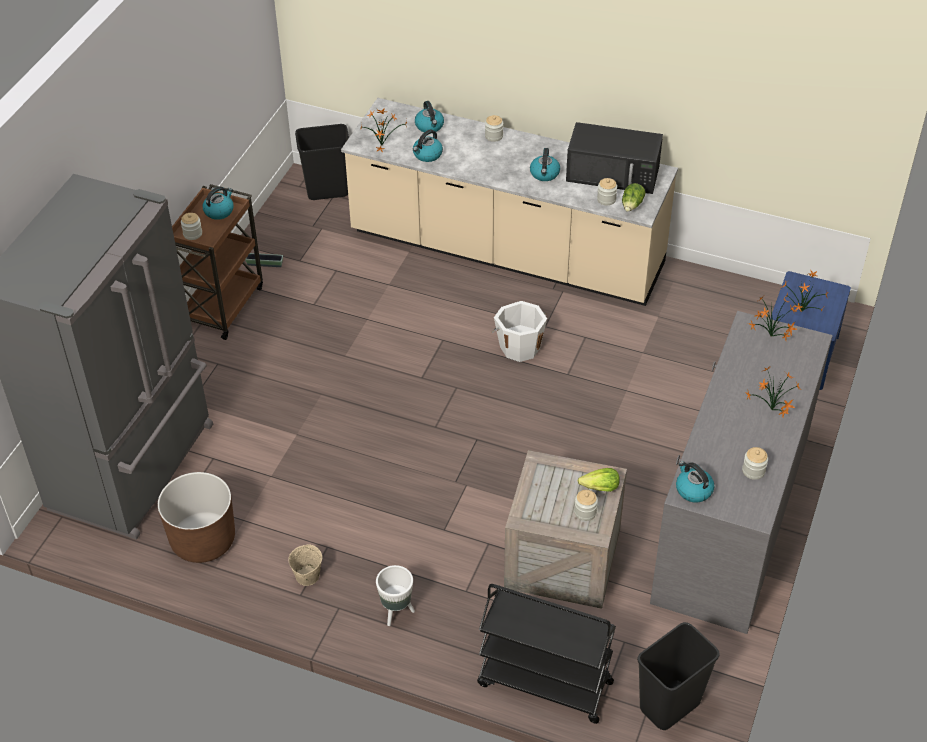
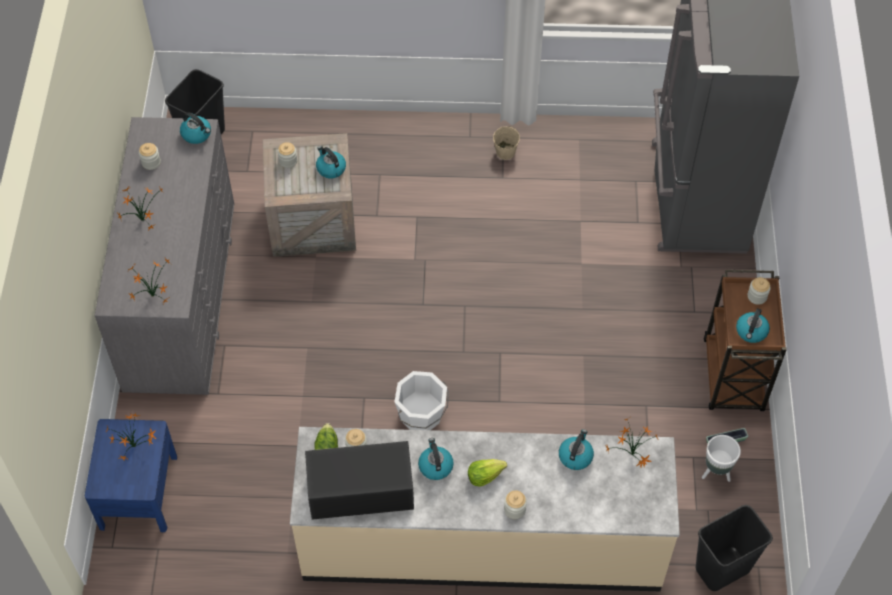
camera: 160 degrees right, 10 degrees up
(203, 540) = (601, 156): brown planter -> none
(396, 612) = (425, 145): white planter -> white planter (716, 472)
(429, 126) = (594, 503): kettle -> kettle (330, 168)
(543, 684) = (298, 127): black cart -> none
(600, 488) = (282, 184): lettuce -> lettuce (485, 475)

